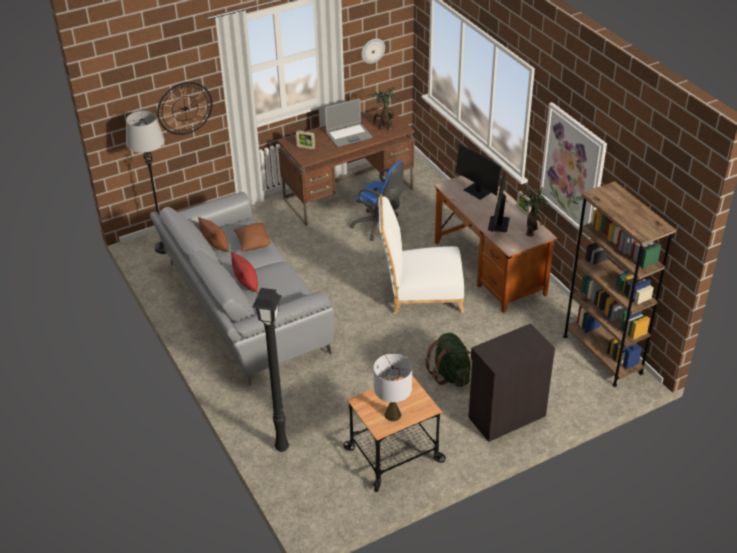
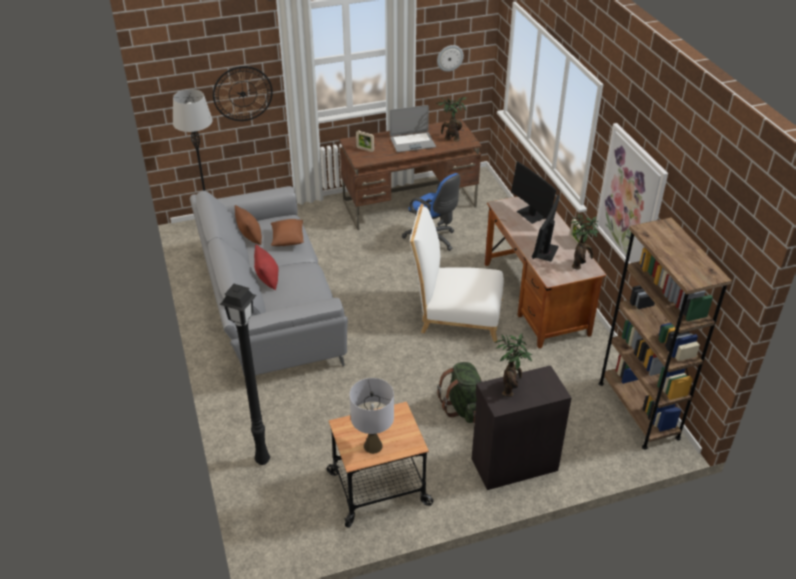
camera: 10 degrees right, 0 degrees up
(501, 347) = (510, 388): none -> potted plant

